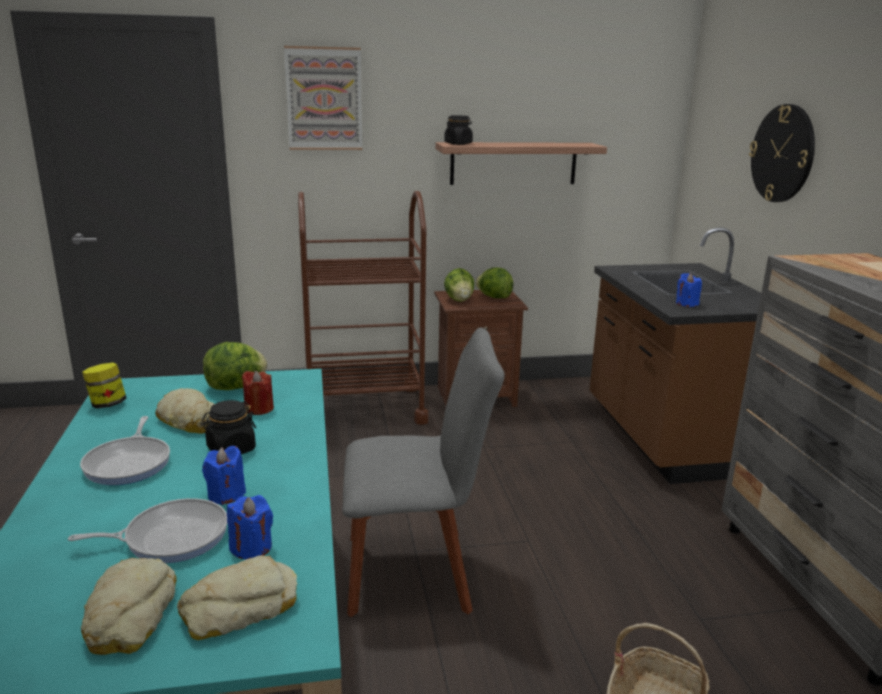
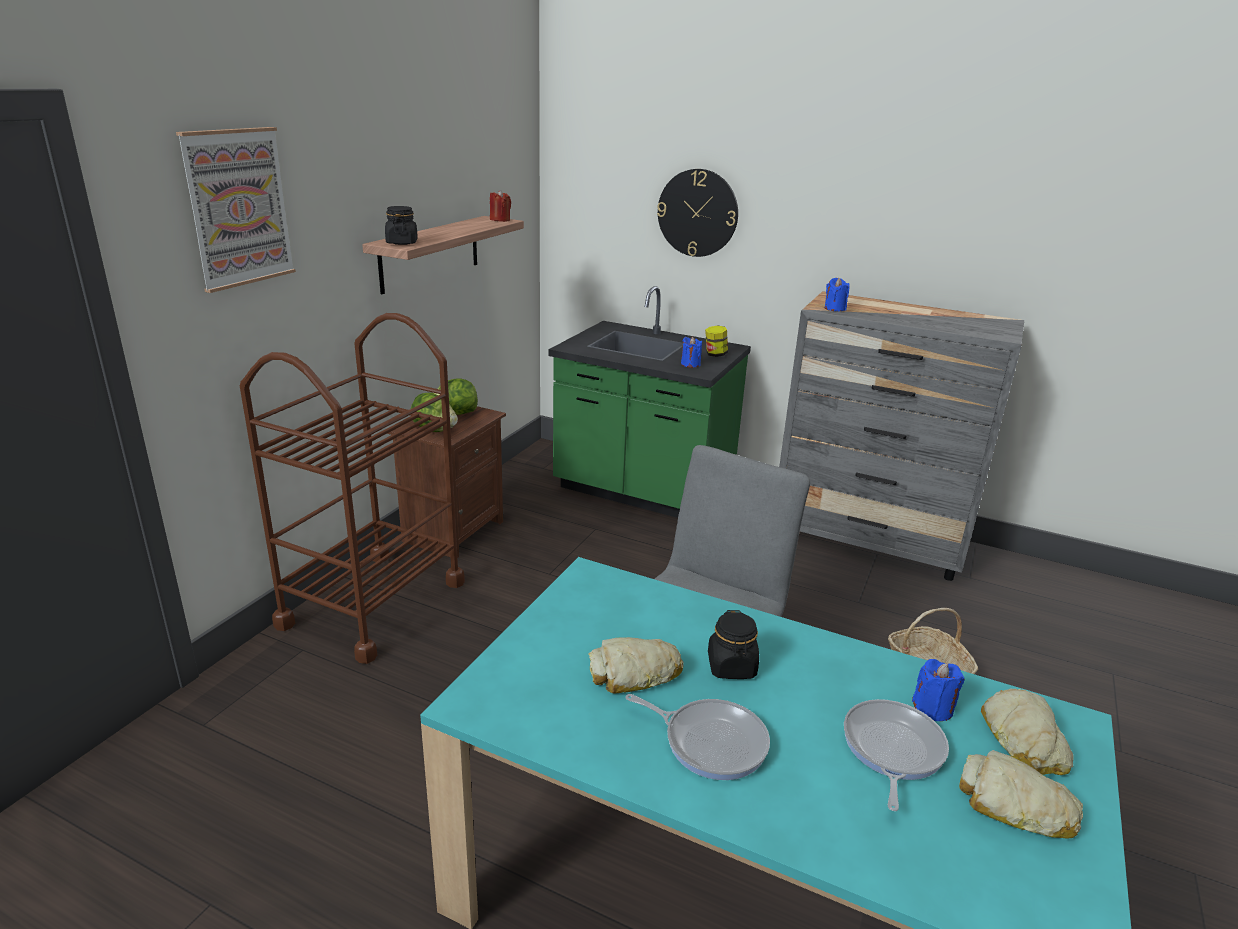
camera: 55 degrees left, 5 degrees up
(107, 404) = (522, 724): jar -> jar (715, 354)
(226, 495) = (828, 696): blue candle -> blue candle (834, 308)
(236, 387) = (573, 620): lettuce -> none
(259, 409) = (647, 622): red candle -> red candle (500, 220)
(665, 439) = (643, 491): brown counter -> green counter

